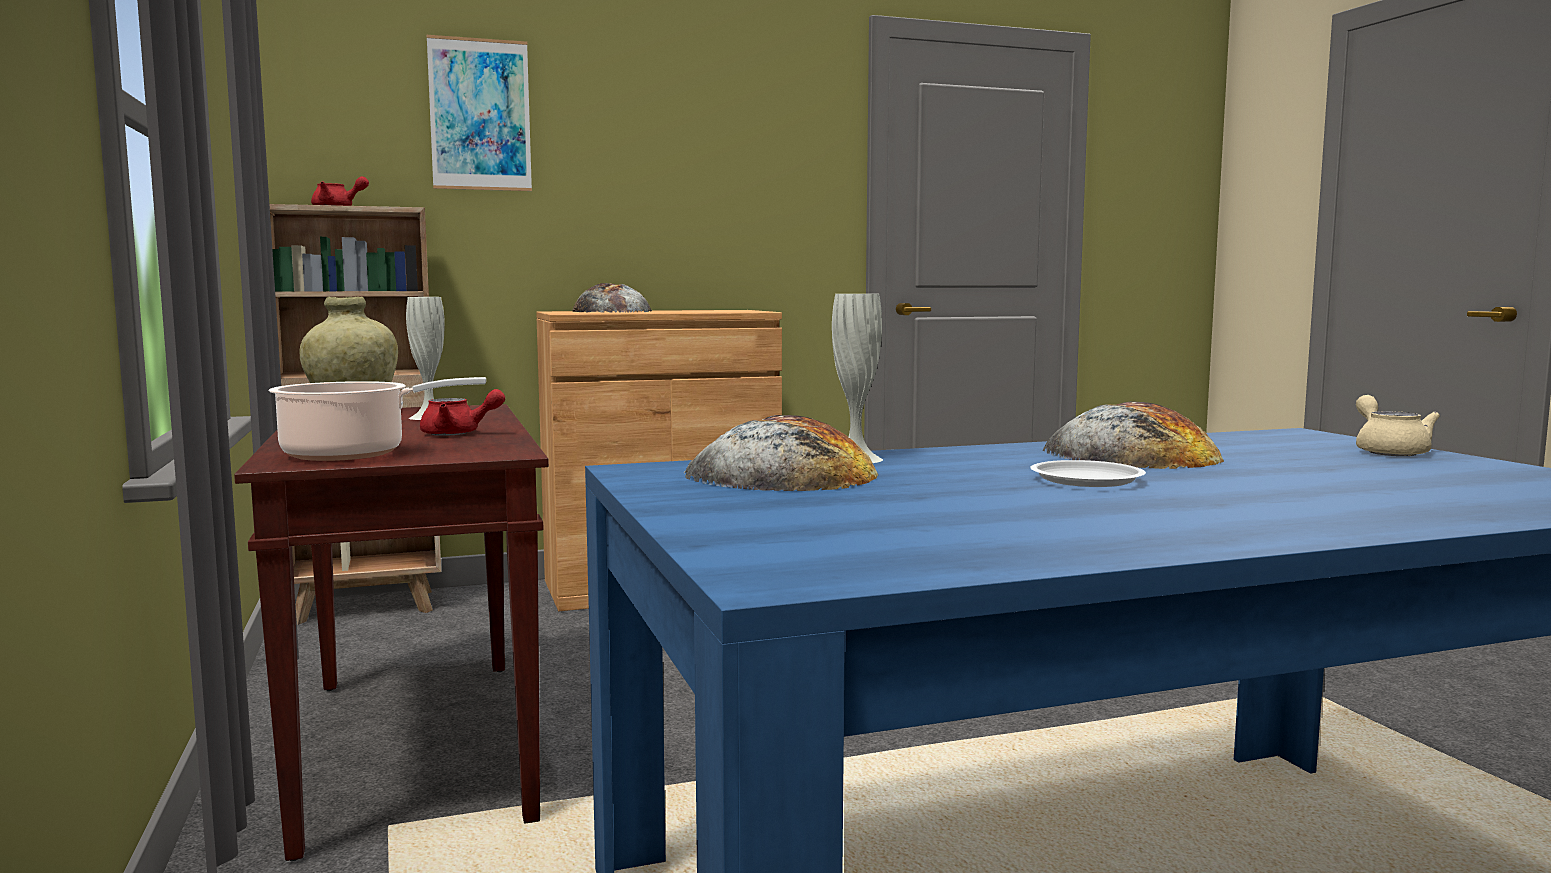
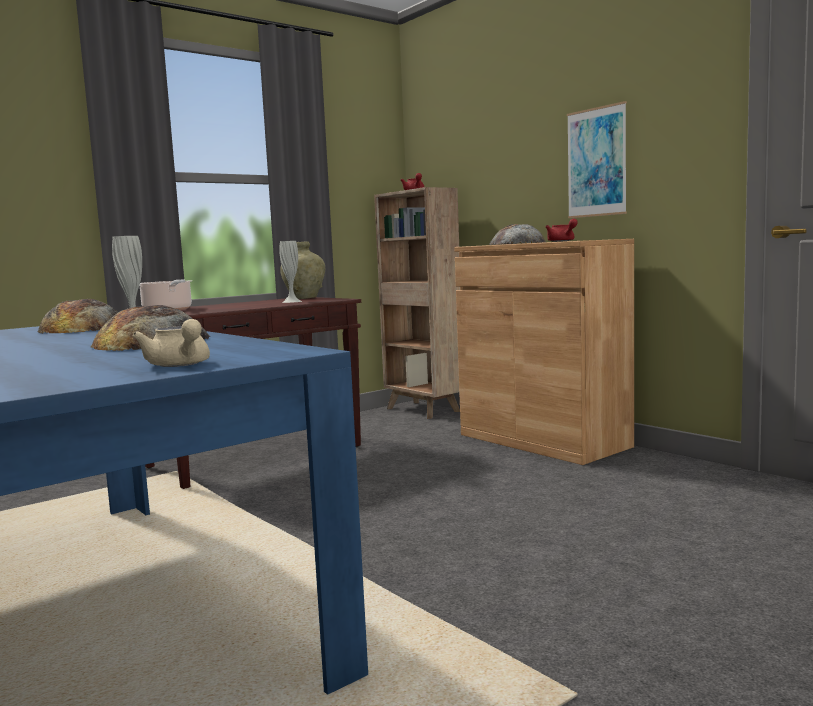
camera: 70 degrees right, 0 degrees up
(458, 433) = (235, 307): red teapot -> red teapot (562, 241)
(480, 115) = (486, 122): picture -> picture (596, 162)
(1087, 480) = (50, 344): white plate -> none
(1388, 451) = (180, 365): beige teapot -> beige teapot turned 75 degrees clockwise

